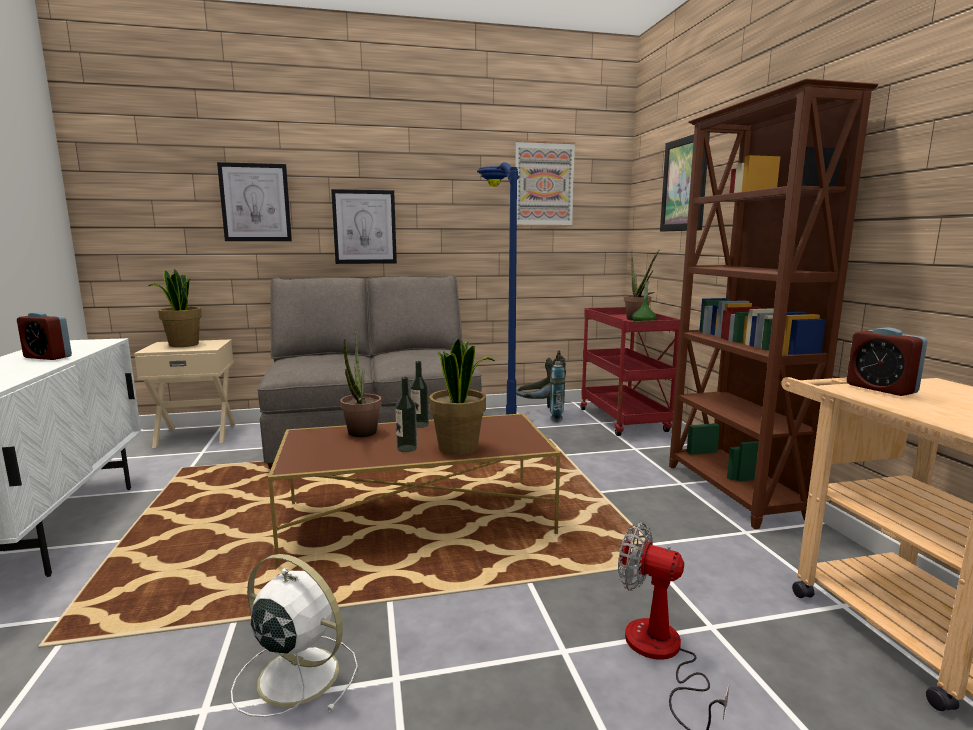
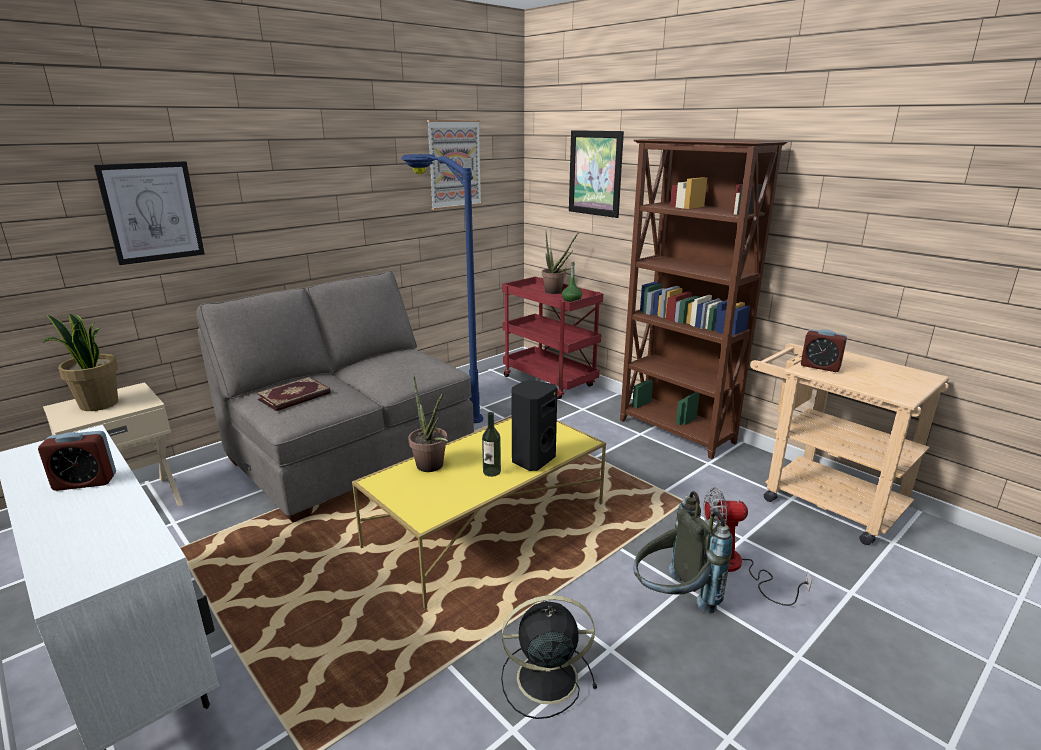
camera: 30 degrees left, 10 degrees up
(295, 674) = (544, 678): white fan -> black fan
(310, 362) = (295, 397): none -> book
(364, 227) = (285, 227): picture -> none
(419, 518) = (488, 524): brown coffee table -> yellow coffee table
(420, 425) = (467, 443): bottle -> none
(459, 448) = (532, 459): potted plant -> black speaker
(541, 416) = (479, 391): grey backpack -> grey backpack (673, 600)

